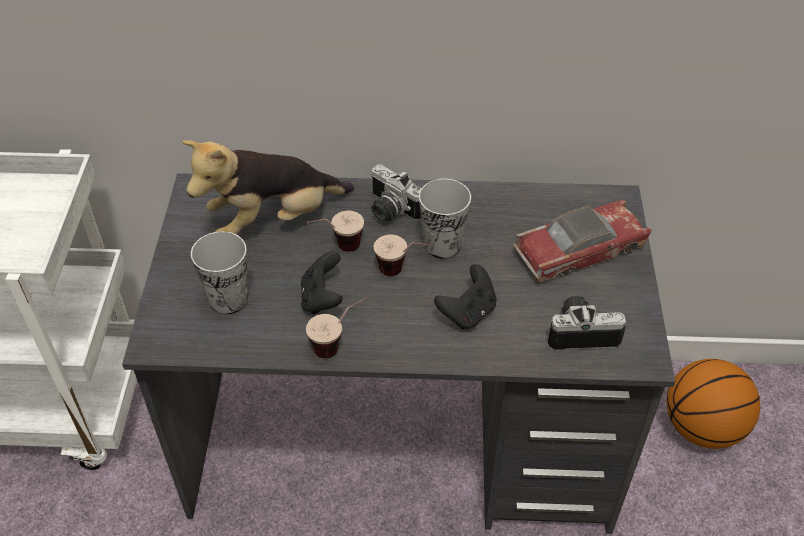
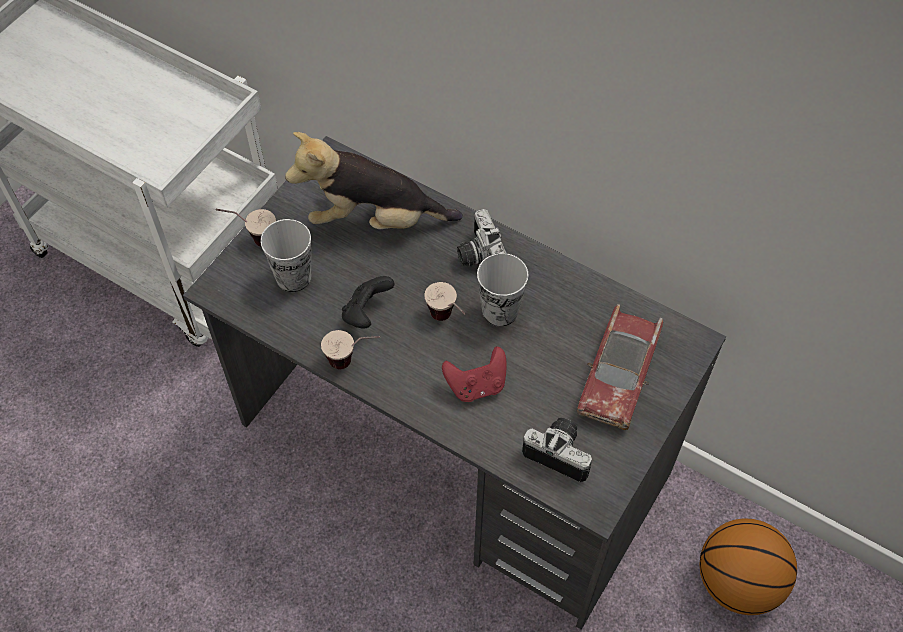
camera: 30 degrees right, 10 degrees up
(337, 249) = (408, 272): cup -> cup (252, 239)
(468, 312) = (476, 385): black game controller -> red game controller
(579, 250) = (618, 375): toy car -> toy car turned 105 degrees clockwise

